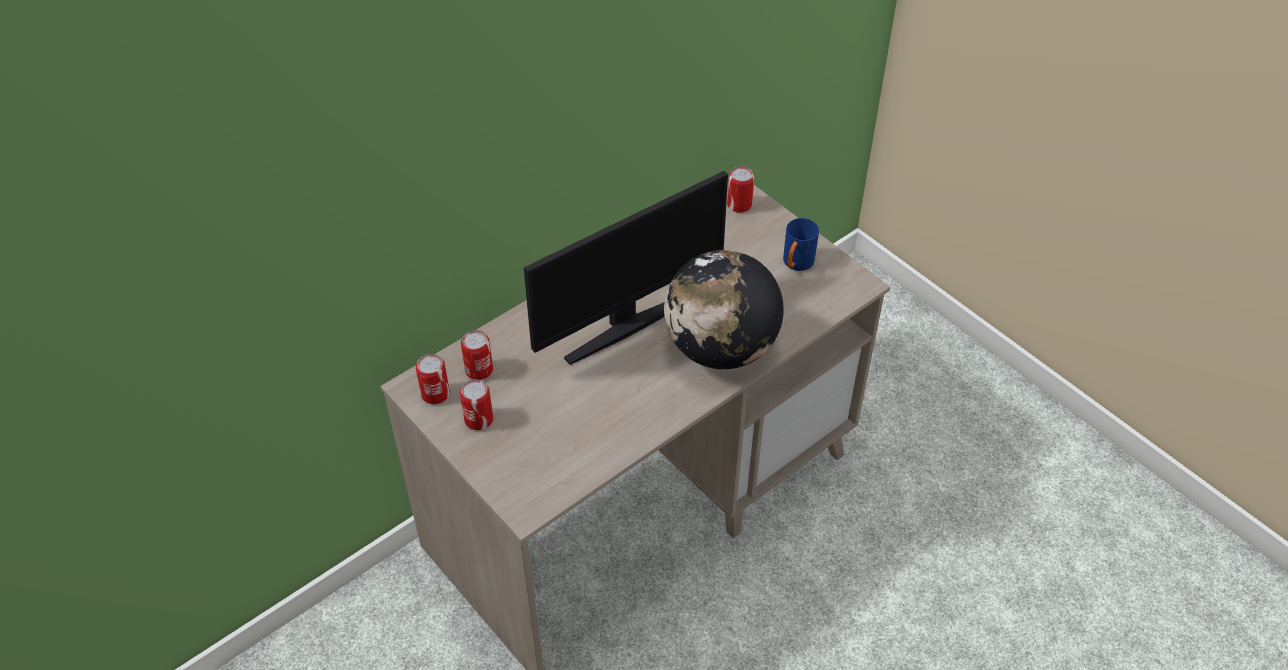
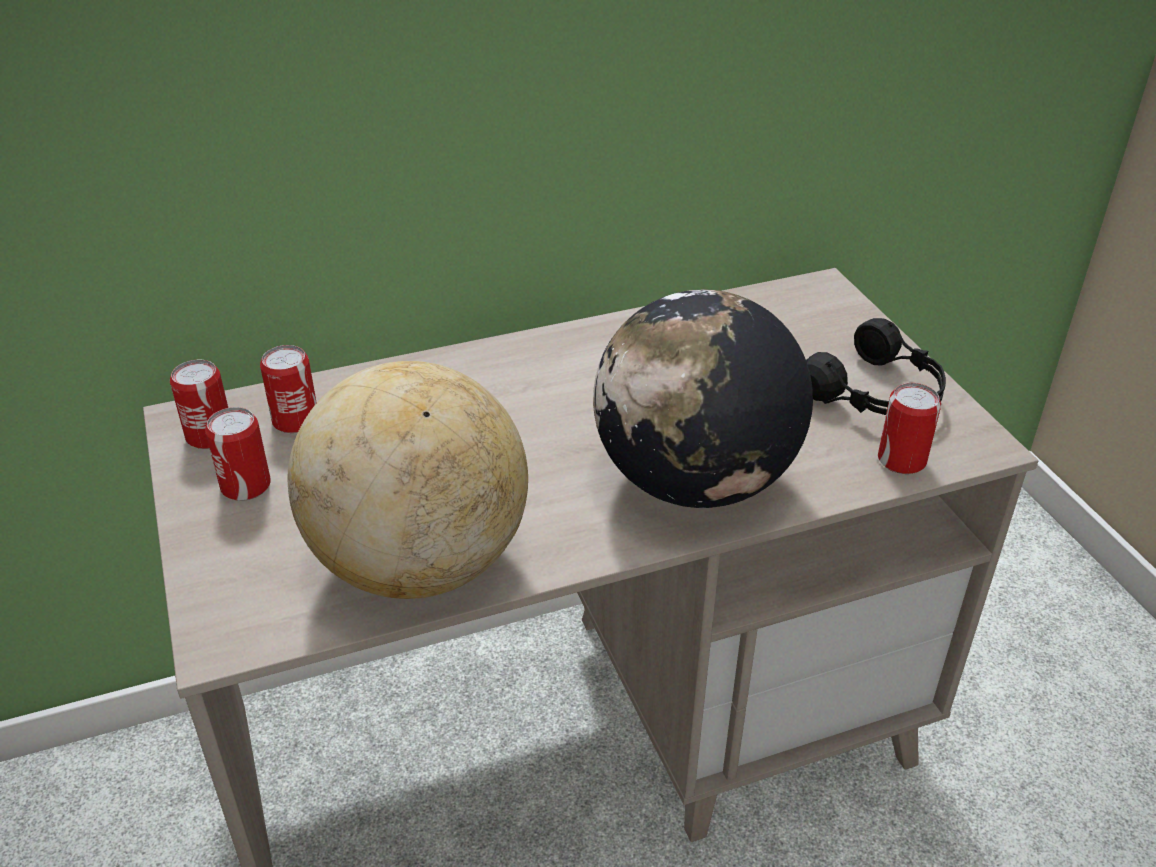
camera: 20 degrees right, 10 degrees down
(602, 437) = (420, 563): none -> globe
(627, 325) = (557, 414): monitor -> none
(739, 205) = (817, 302): can -> can (901, 460)
(796, 265) = (878, 394): blue mug -> black headphones

